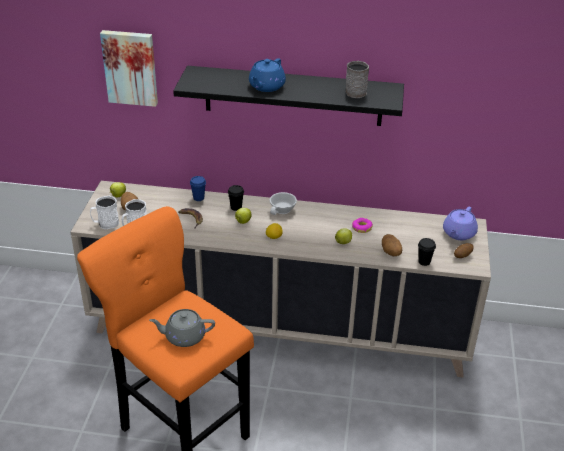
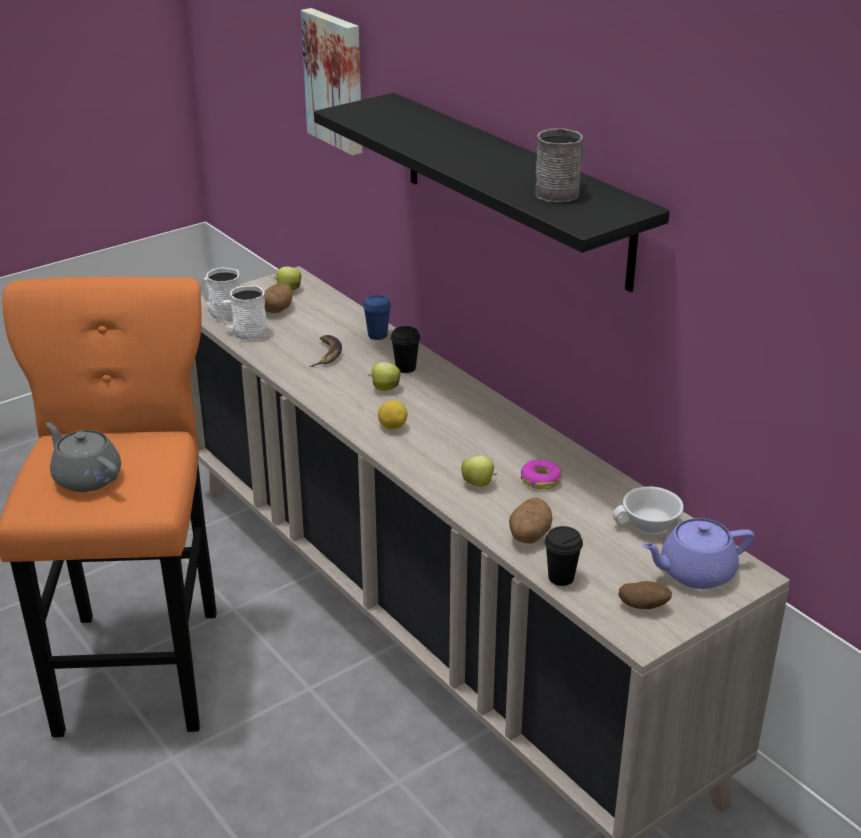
camera: 45 degrees right, 5 degrees down
(266, 86) = (440, 145): blue teapot -> none
(283, 210) = (463, 401): white cup -> white cup (649, 526)

